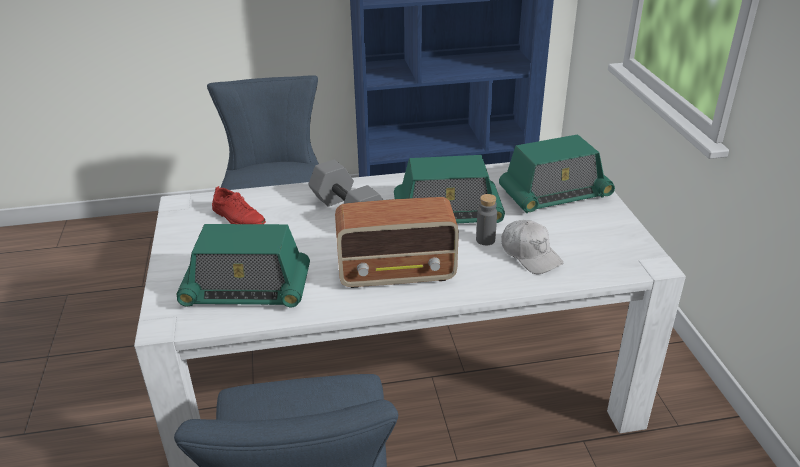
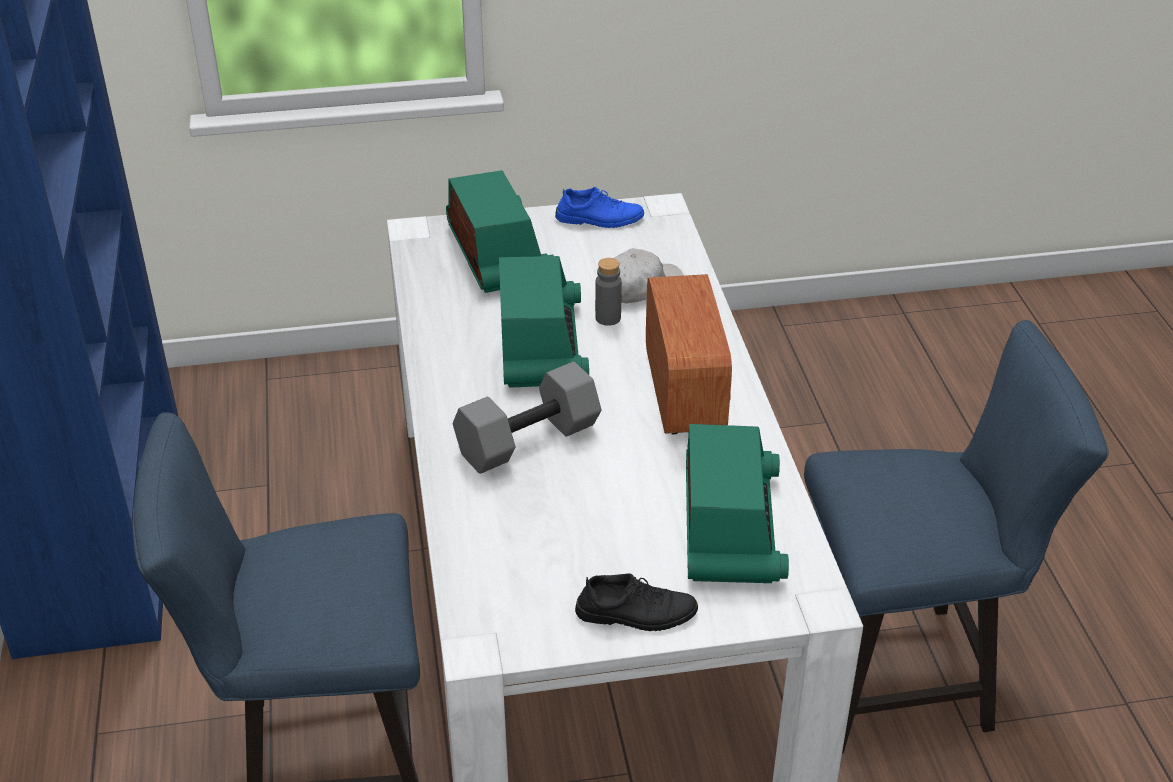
camera: 90 degrees left, 5 degrees up
(183, 252) = (636, 613): none -> black shoe
(238, 217) = (532, 562): red shoe -> none
(622, 235) = (599, 219): none -> blue shoe

